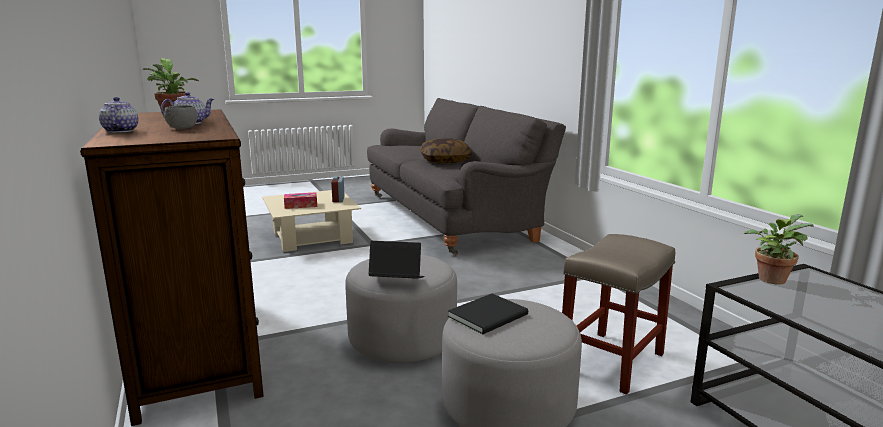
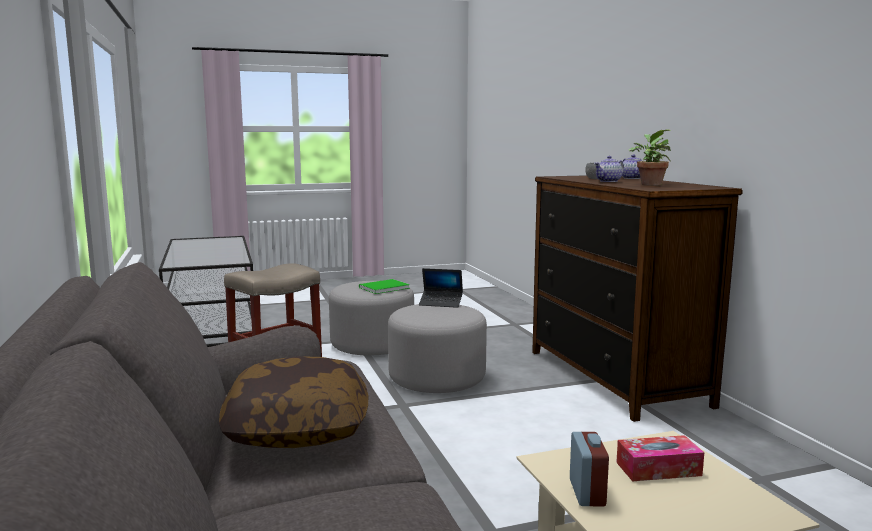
camera: 175 degrees left, 5 degrees down
(490, 315) = (382, 288): black book -> green book
(772, 278) = (206, 264): potted plant -> none

